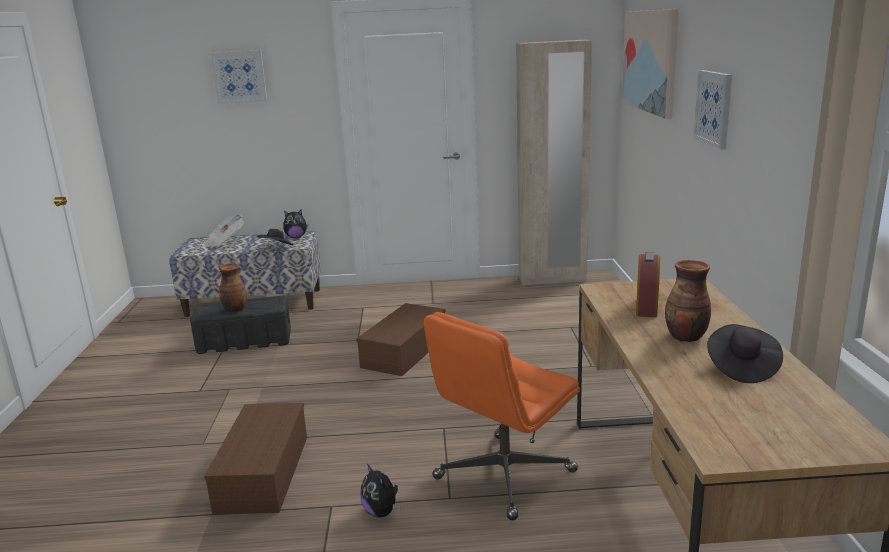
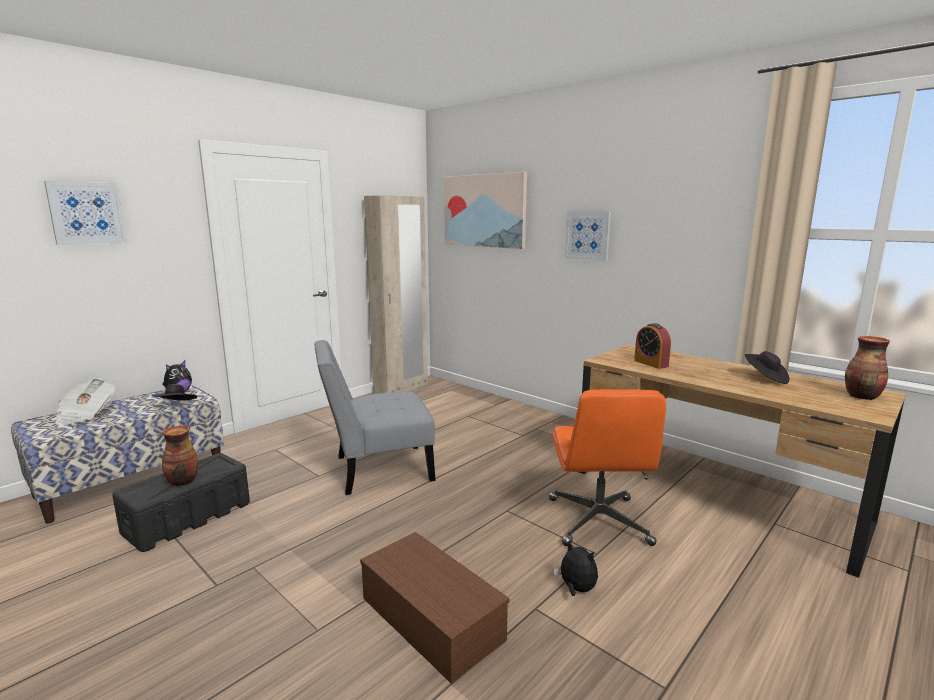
camera: 45 degrees left, 5 degrees down
(381, 512) = (576, 589): plush toy -> plush toy turned 150 degrees counterclockwise
(404, 351) = (377, 469): brown storage box -> grey chair
(685, 337) = (707, 372): vase -> vase (862, 397)

